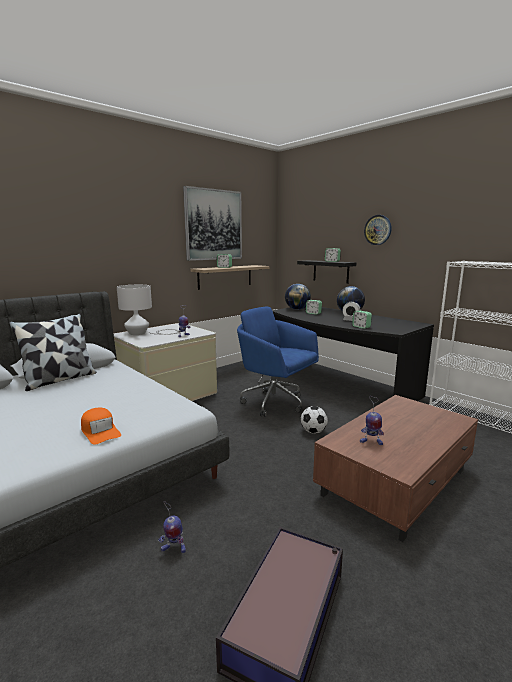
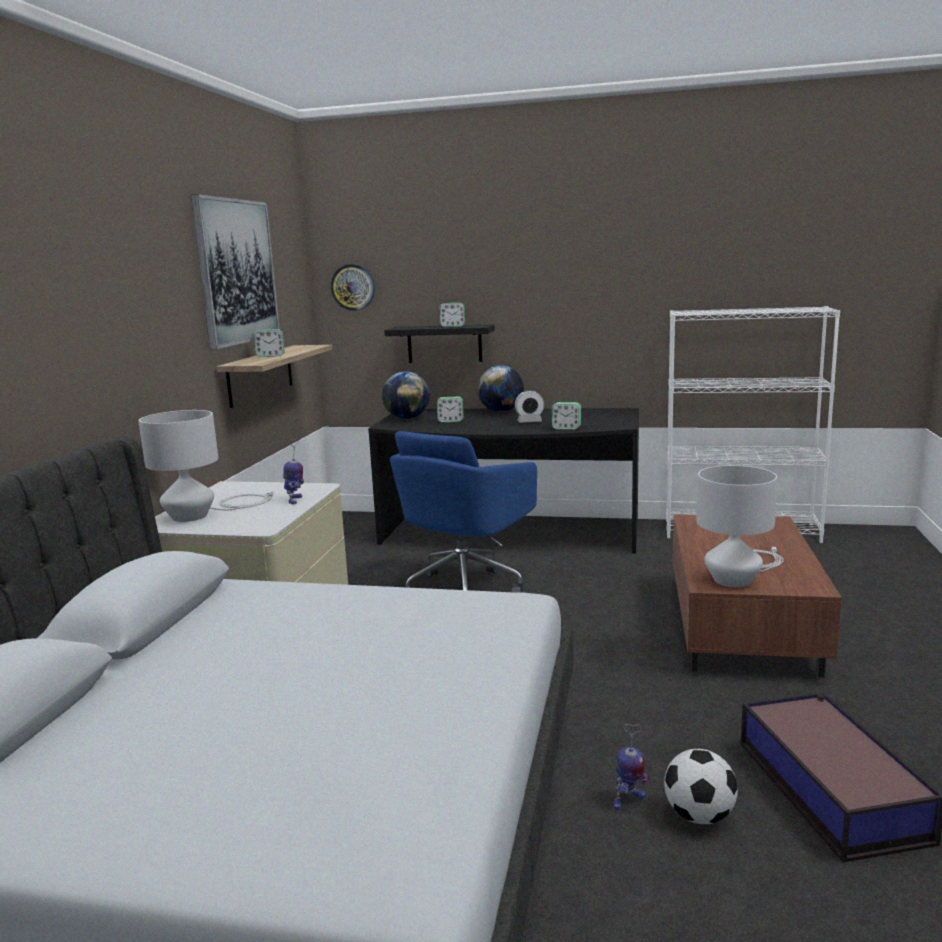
camera: 35 degrees left, 0 degrees up
(59, 379) = (182, 636): pillow -> none
(100, 431) = (469, 665): orange cap -> none
(276, 404) = (467, 588): blue office chair -> blue office chair turned 60 degrees counterclockwise
(313, 431) = (574, 605): football -> football (699, 816)
(371, 442) = (741, 572): toy robot -> white table lamp
(378, 230) = (528, 269): wall clock -> wall clock (353, 287)

